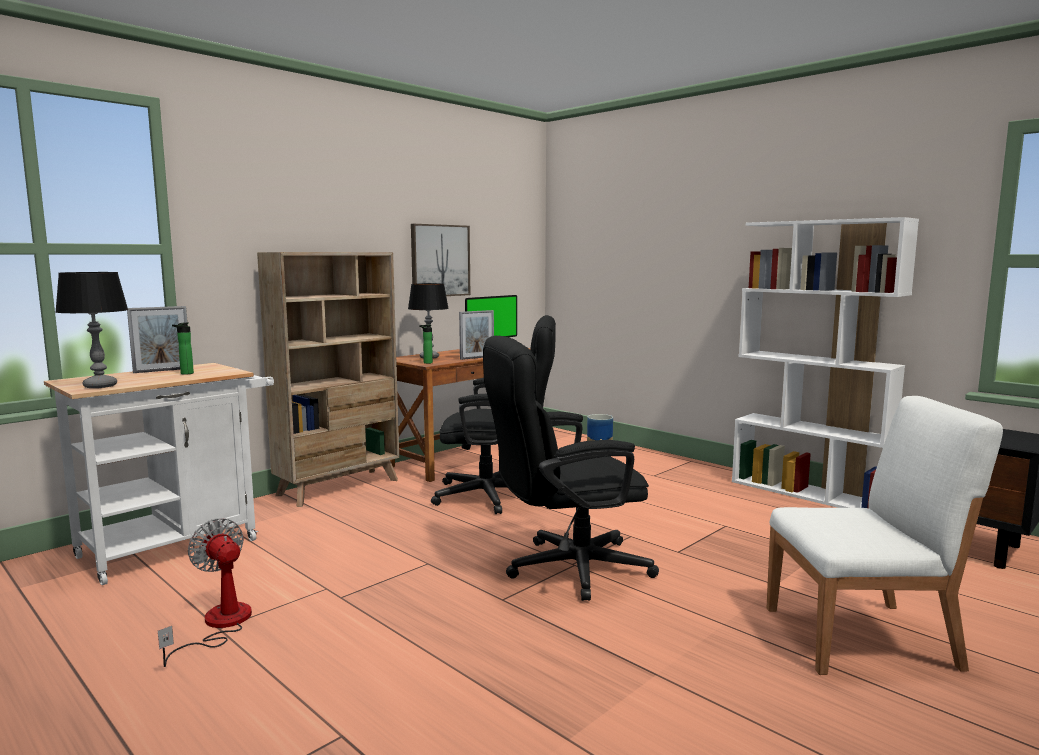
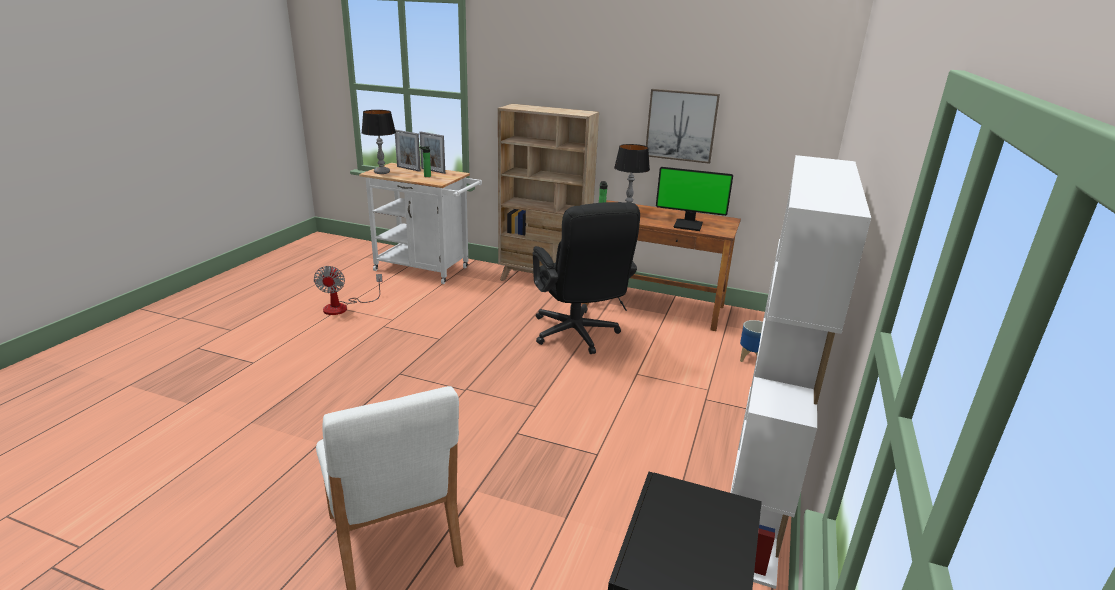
camera: 65 degrees right, 15 degrees up
(218, 625) = (343, 307): fan -> fan turned 150 degrees clockwise
(477, 358) = (648, 223): picture frame -> picture frame (408, 169)
(565, 569) = (456, 387): black office chair -> none

